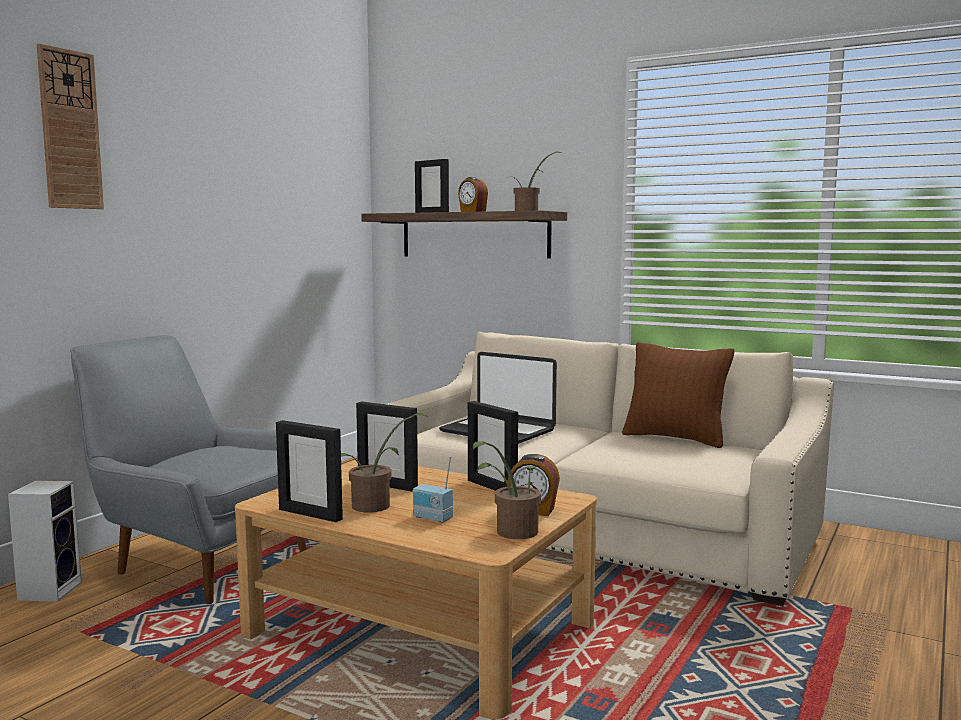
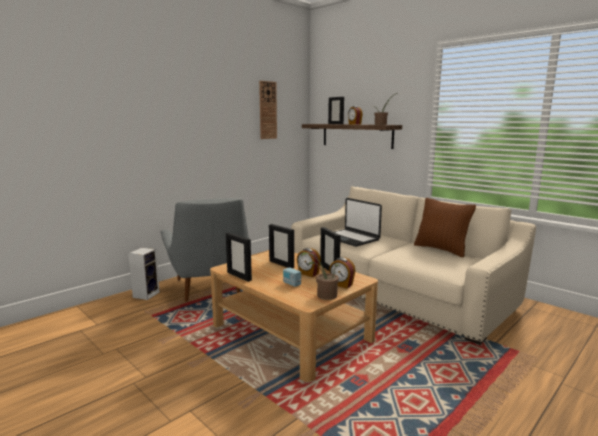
camera: 15 degrees right, 5 degrees up
(70, 130) = (157, 92): wall clock -> wall clock (267, 110)
(202, 563) = (210, 289): grey armchair -> grey armchair turned 150 degrees counterclockwise
(377, 506) = (270, 275): potted plant -> none
(453, 497) = (308, 273): none -> alarm clock

